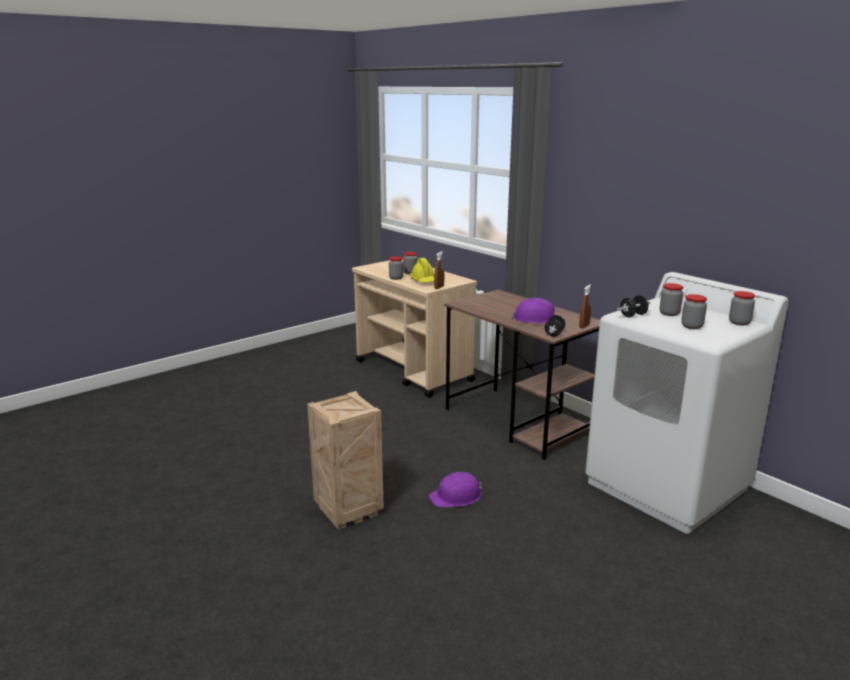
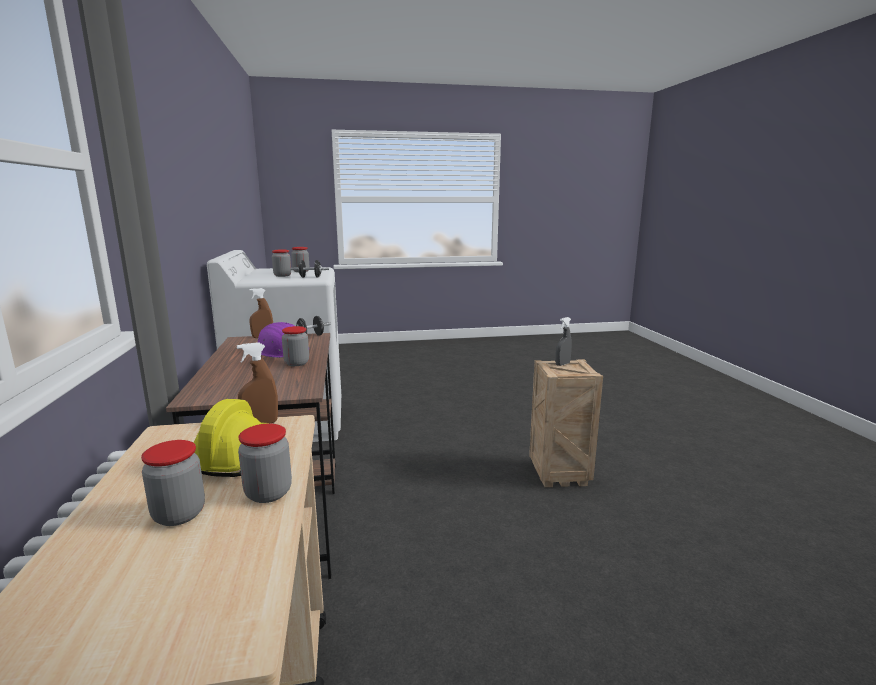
camera: 150 degrees left, 5 degrees down
(350, 410) = (562, 364): none -> grey spray bottle
(456, 496) = (453, 459): purple hard hat -> none
(739, 322) = (266, 269): jar -> jar (296, 363)

